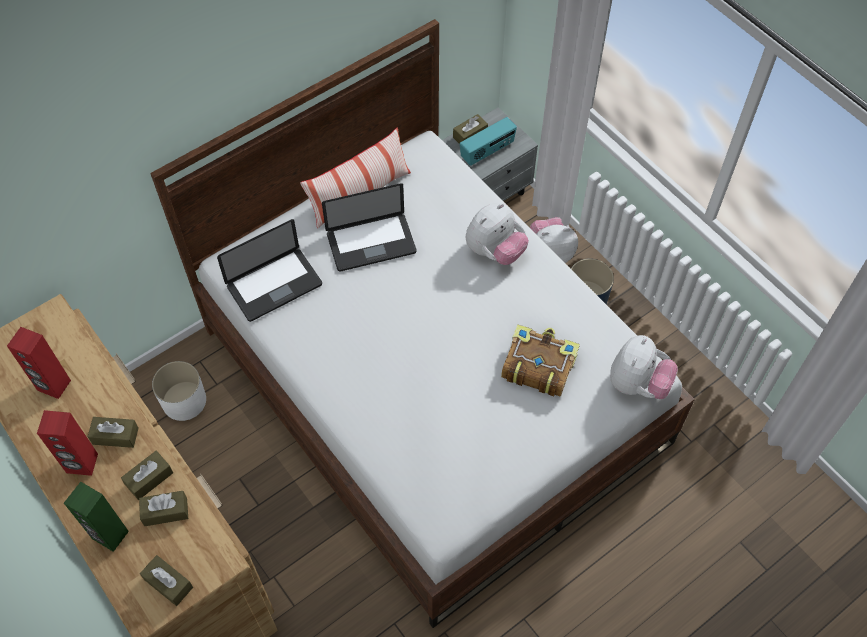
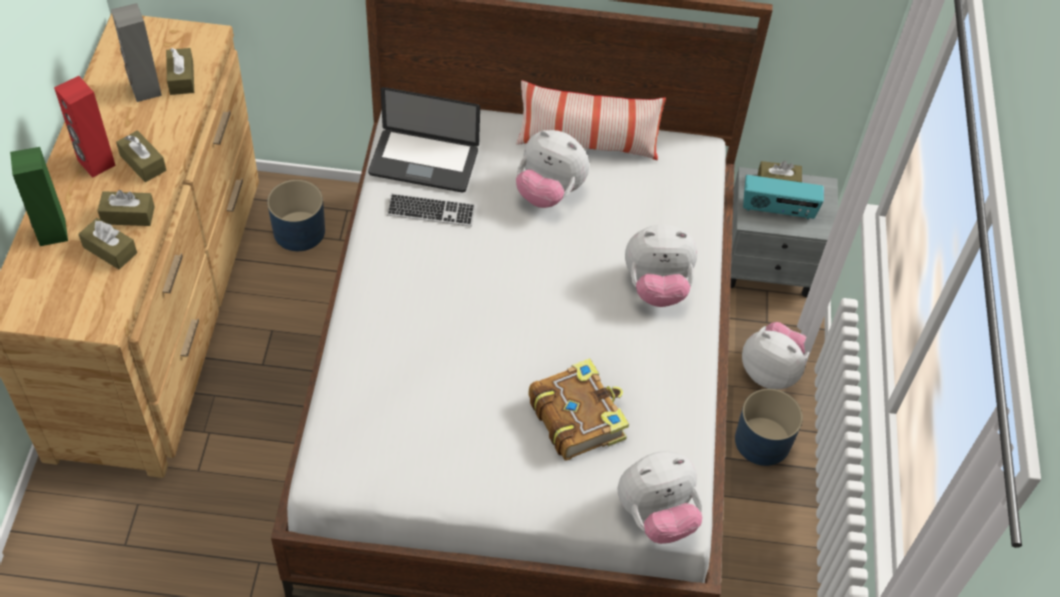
camera: 40 degrees right, 5 degrees down
(53, 385) = (145, 89): red speaker -> grey speaker
(168, 583) = (48, 304): brown tissue box -> brown tissue box (181, 78)
(184, 400) = (299, 231): white planter -> blue planter
(315, 313) = (431, 211): none -> keyboard
(371, 243) = (549, 192): laptop -> plush toy

